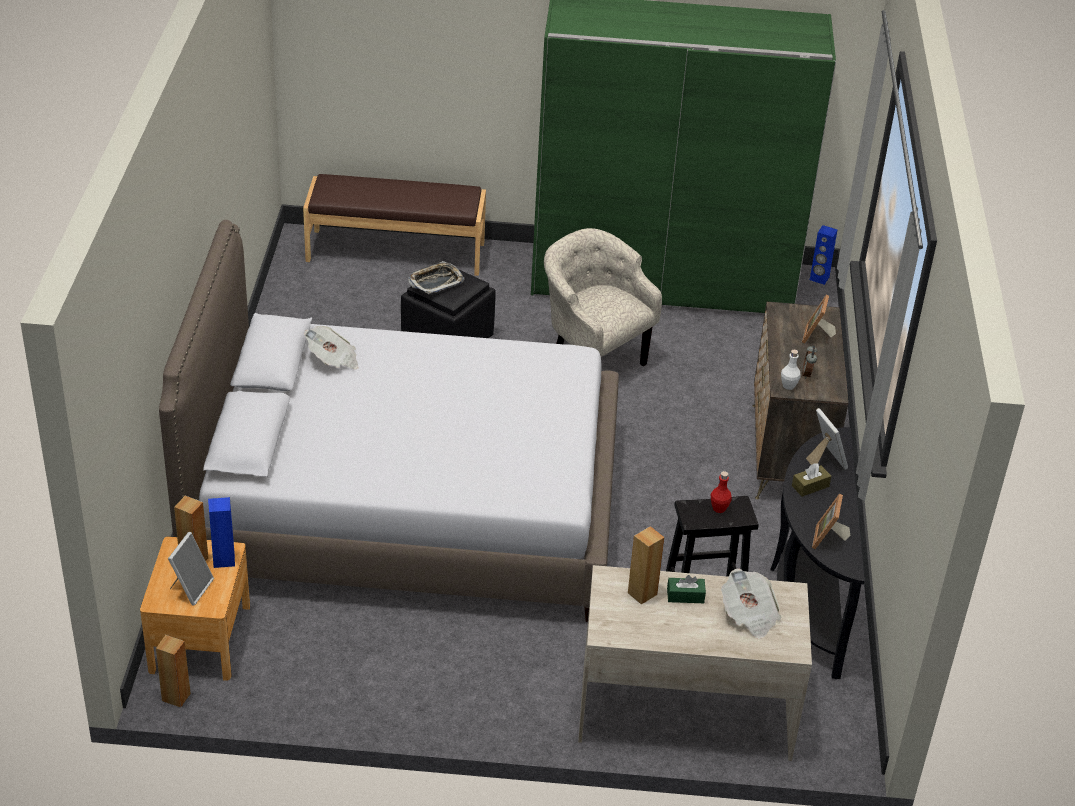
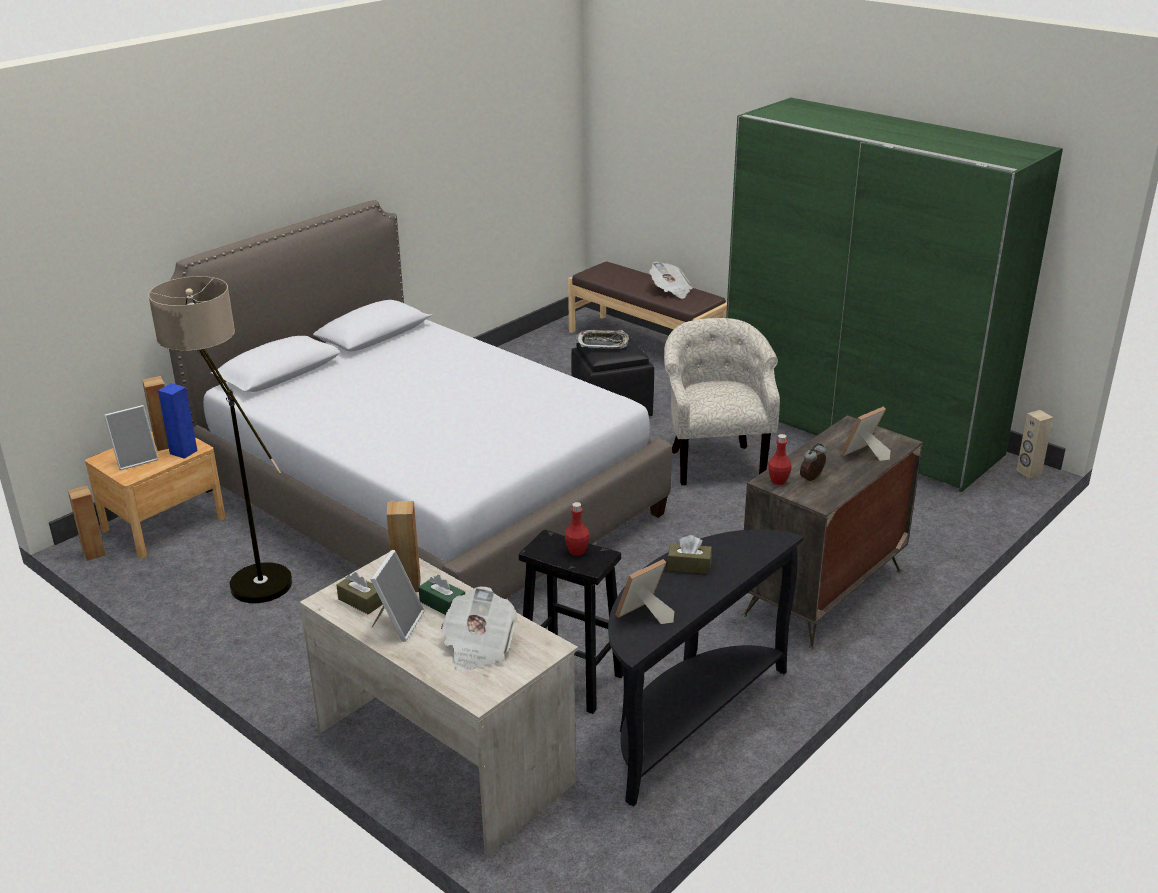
camera: 40 degrees right, 10 degrees down
(333, 360) = (416, 347): newspaper -> newspaper (670, 291)
(347, 648) = (248, 575): none -> floor lamp
(629, 622) = (361, 601): none -> brown tissue box
(788, 386) = (778, 481): white bottle -> red bottle
(819, 278) = (1028, 472): blue speaker -> beige speaker
(825, 460) = (736, 551): picture frame -> picture frame (397, 624)

